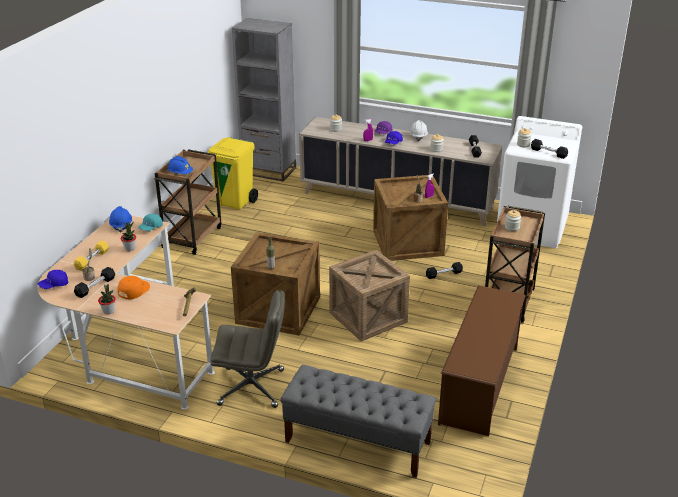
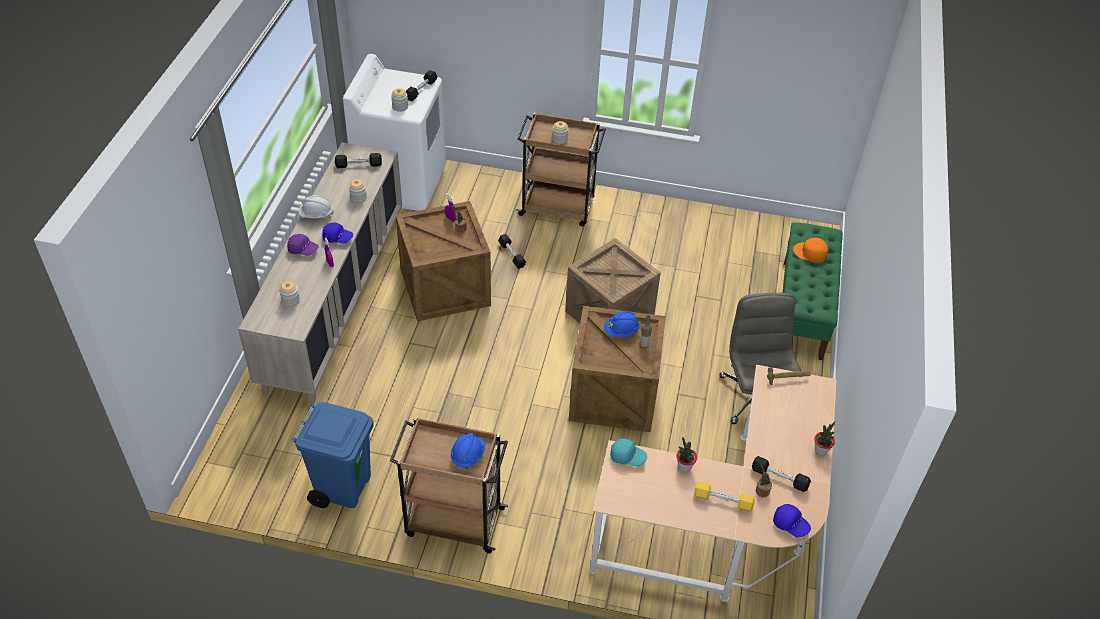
camera: 100 degrees left, 15 degrees up
(121, 225) = (629, 493): blue hard hat -> blue hard hat (621, 331)
(133, 290) = (772, 438): orange cap -> orange cap (810, 253)
(235, 202) = (343, 487): yellow trash can -> blue trash can
(268, 171) = (233, 460): grey bookcase -> none
(357, 442) = (802, 309): grey bench -> green bench
(479, 384) = (695, 230): brown shoe rack -> none

